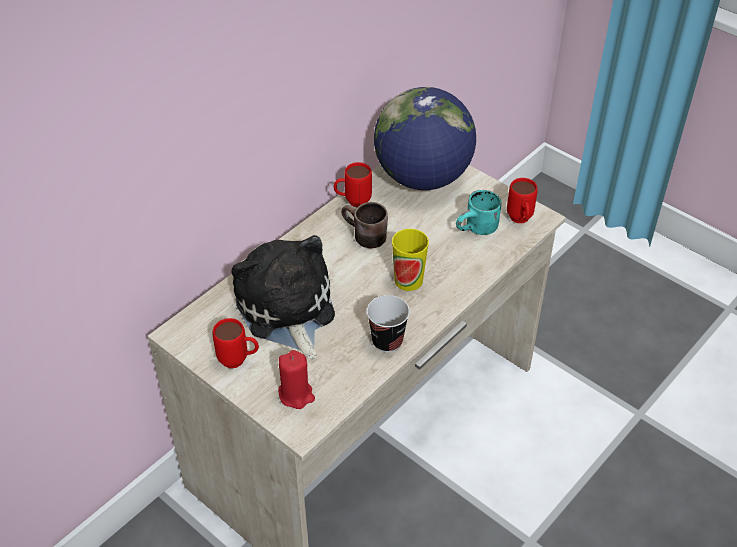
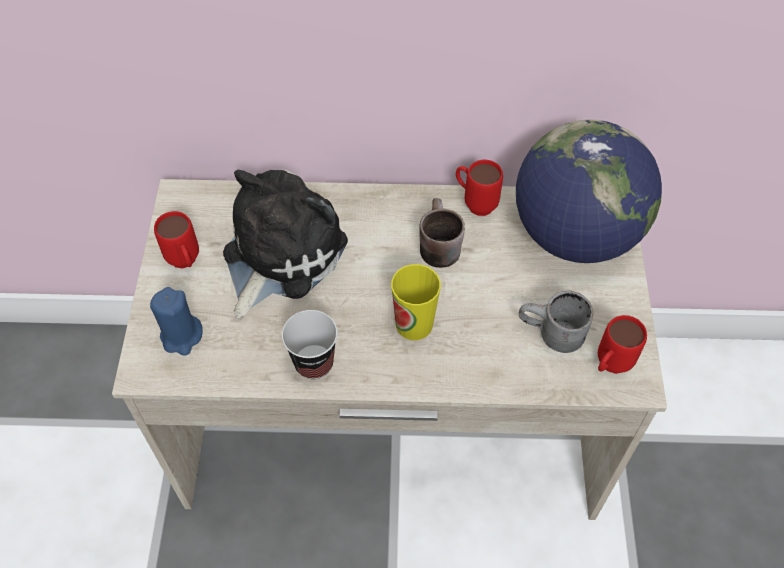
camera: 50 degrees right, 10 degrees up
(296, 395) = (181, 336): red candle -> blue candle
(478, 230) = (551, 336): turquoise mug -> grey mug

